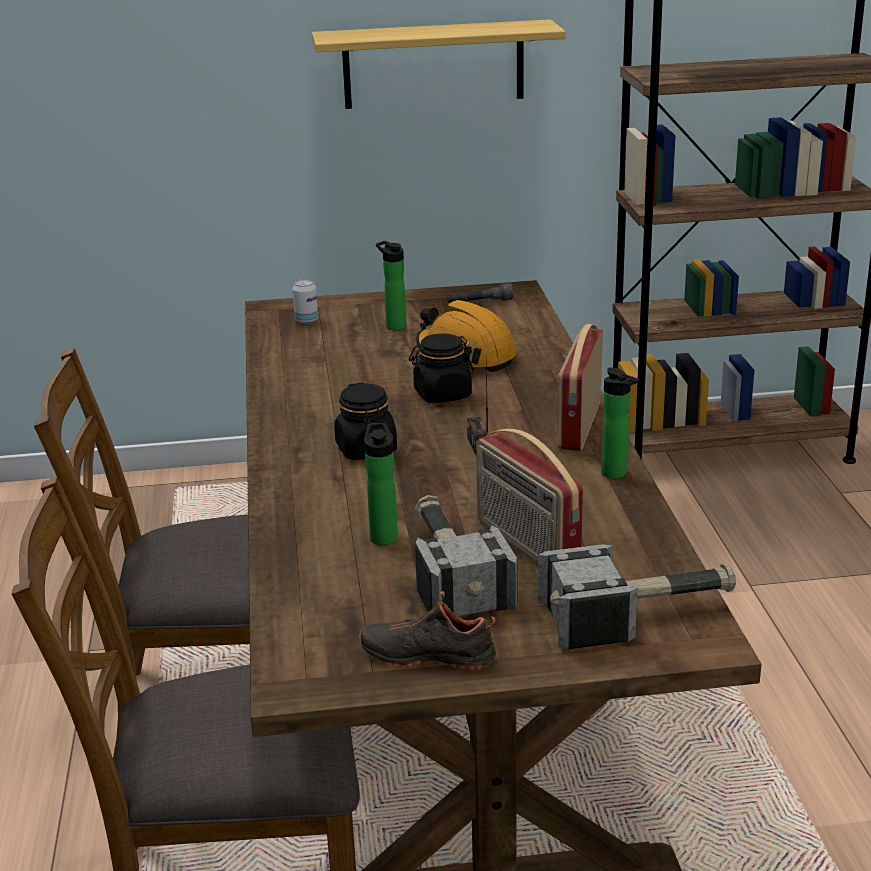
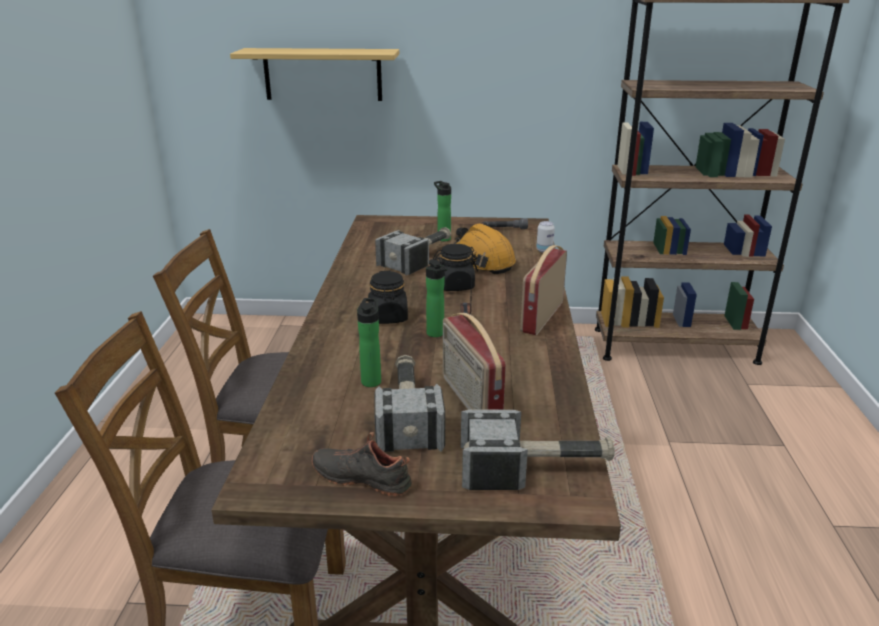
camera: 10 degrees right, 0 degrees up
(306, 321) = (388, 230): can -> can (544, 250)
(373, 358) = (419, 257): none -> hammer
(433, 64) = (496, 71): shelf -> shelf (323, 74)
(617, 474) = (556, 355): bottle -> bottle (436, 334)

